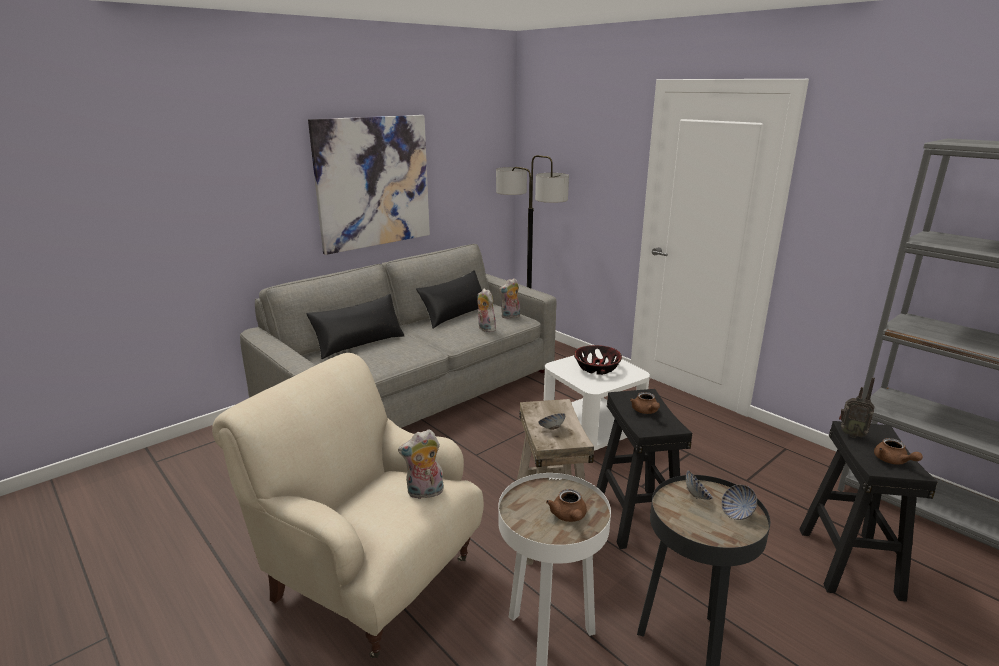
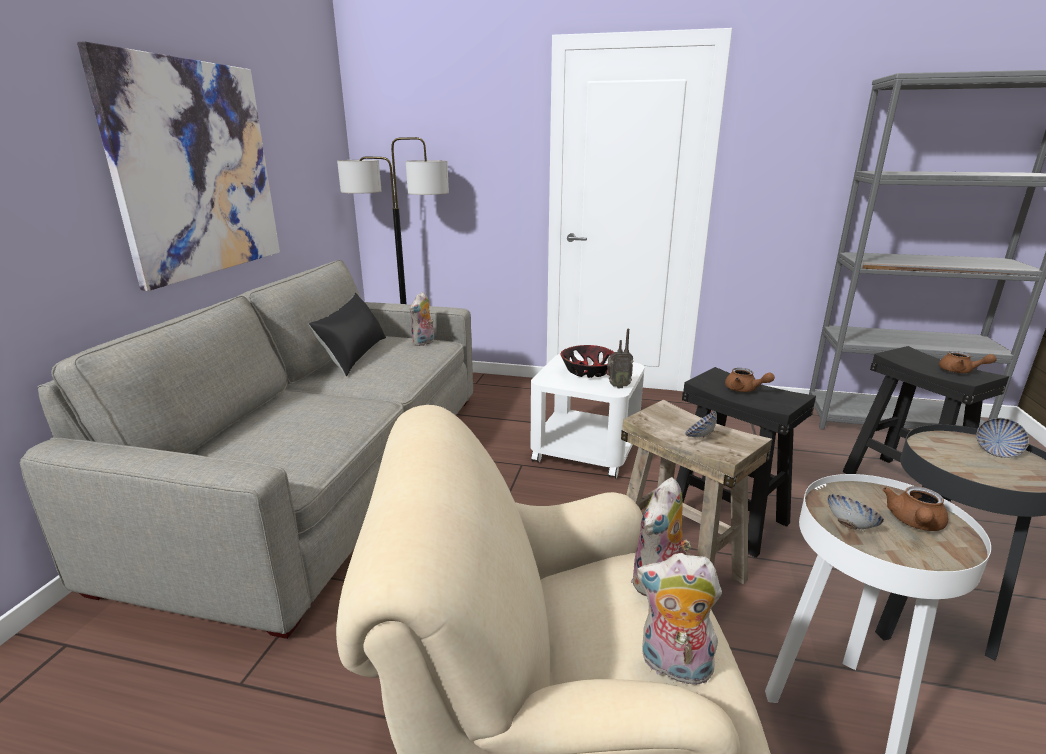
camera: 35 degrees left, 0 degrees up
(359, 343) = (259, 420): black pillow -> none
(485, 328) = (414, 361): plush toy -> plush toy (673, 666)
(569, 517) = (914, 523): brown teapot -> brown teapot turned 75 degrees clockwise
(697, 496) = (945, 449): bowl -> bowl (849, 526)
(851, 434) = (902, 360): radio -> radio (617, 386)

